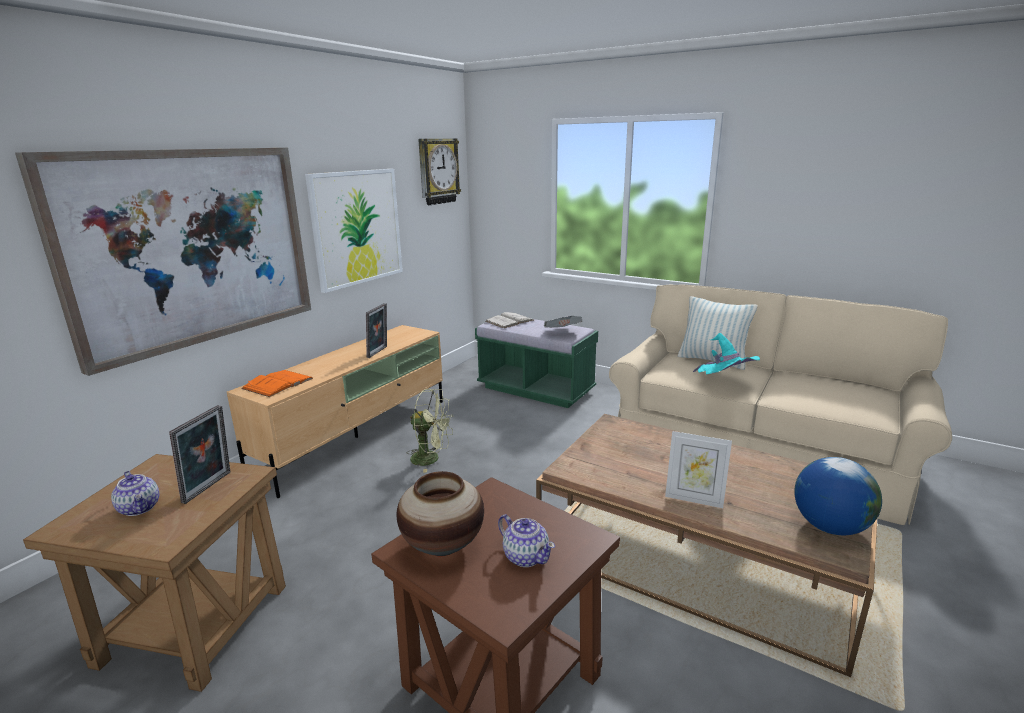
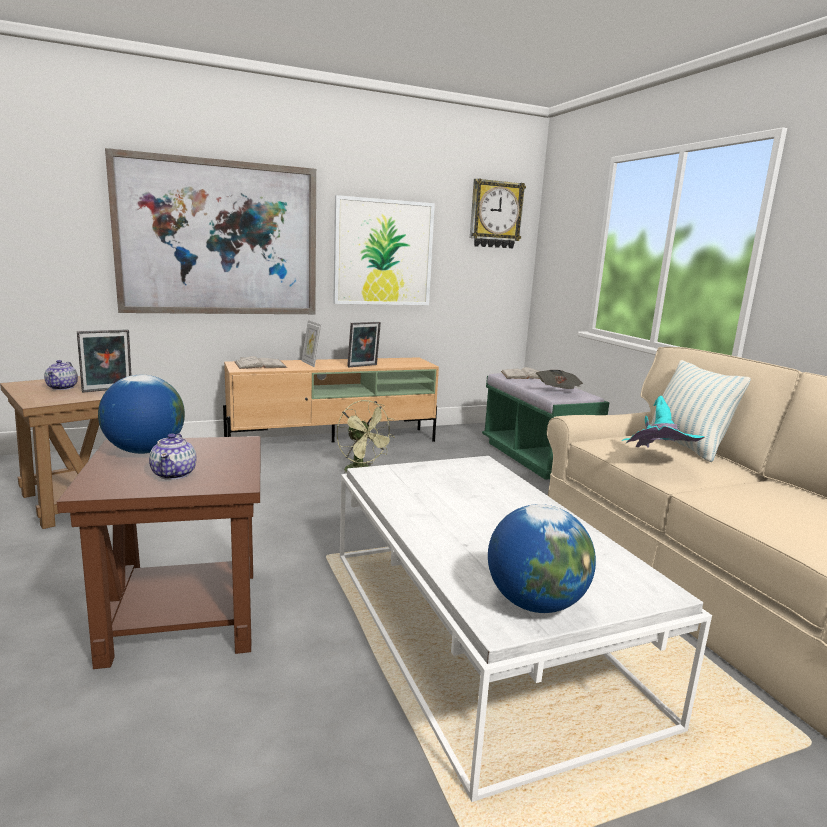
camera: 35 degrees right, 5 degrees down
(278, 383) = (260, 365): orange book -> white book
(442, 546) = (145, 451): vase -> globe
(694, 499) = (436, 529): picture frame -> picture frame (311, 364)
(697, 556) = (480, 629): brown coffee table -> white coffee table

